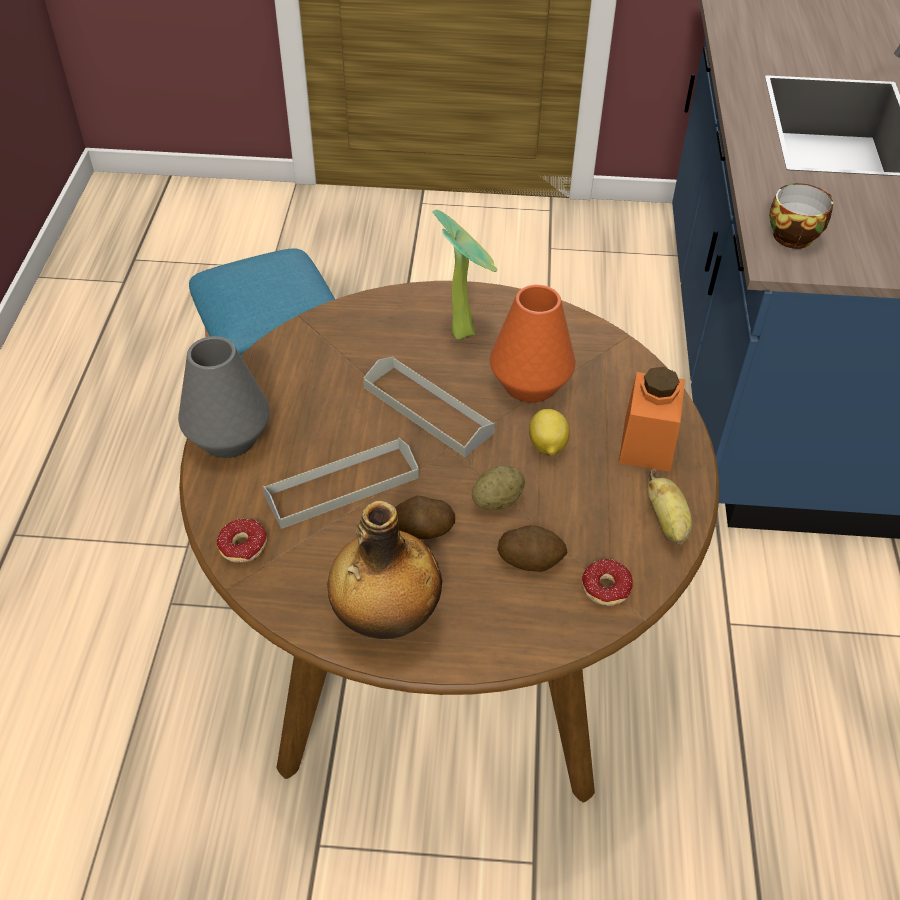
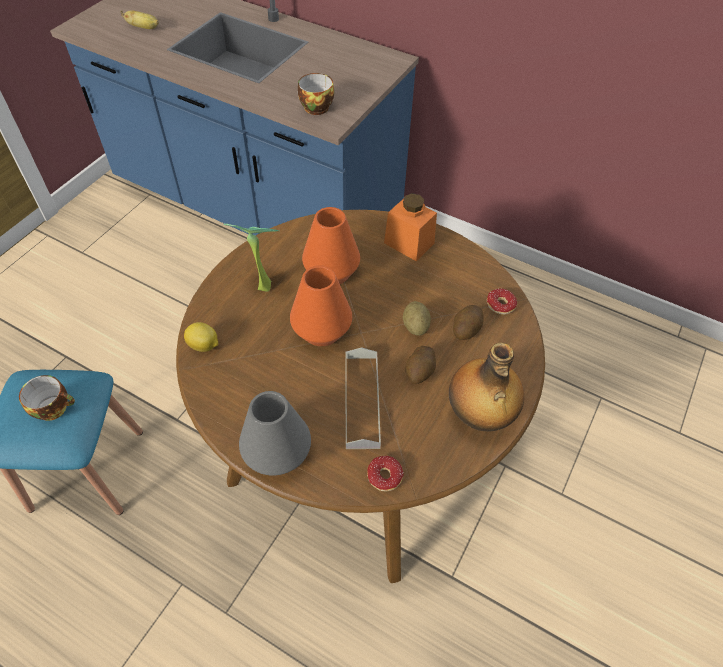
camera: 65 degrees left, 5 degrees up
(267, 292) = (54, 407): none -> cup
(428, 410) = (322, 330): grey tray -> orange vase
(547, 446) = (386, 286): lemon -> lemon (204, 346)
(667, 523) = (469, 261): banana -> banana (144, 28)

